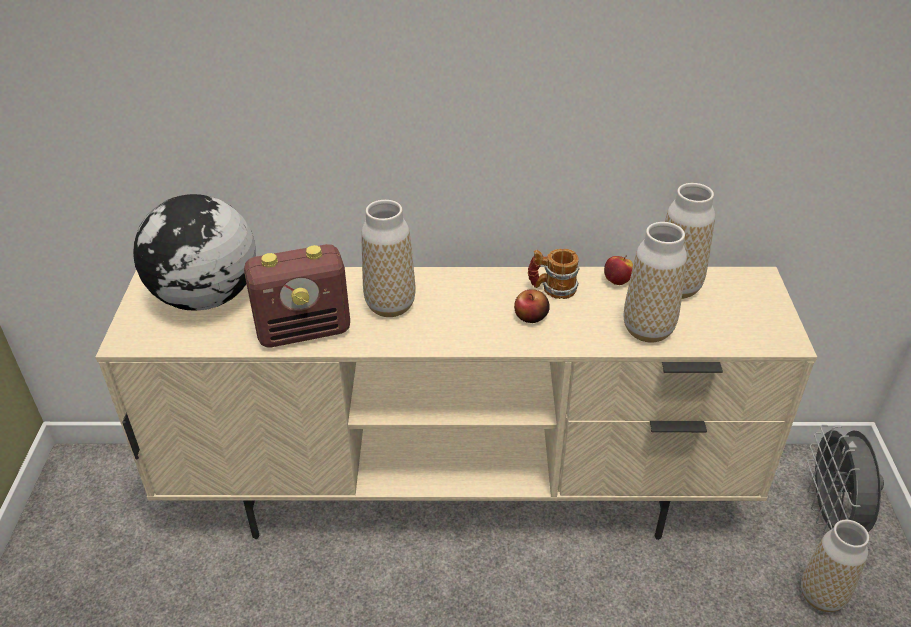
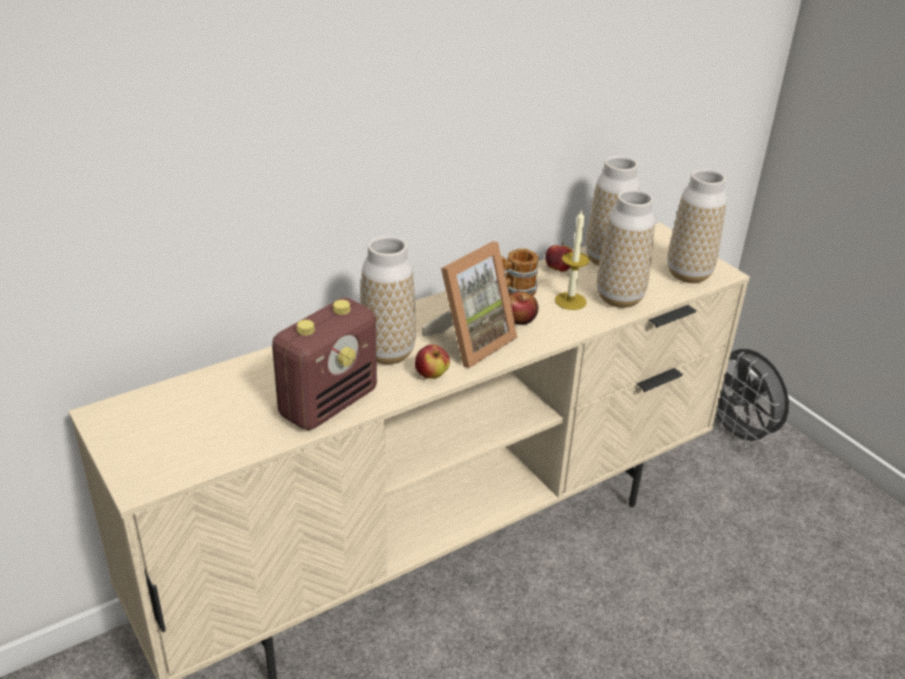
camera: 35 degrees left, 5 degrees down
(205, 298) = (188, 412): globe -> none
(405, 338) = (431, 375): none -> apple
(466, 321) = (470, 341): none -> picture frame
(596, 316) = (570, 301): none -> candle
(821, 596) = (774, 493): vase -> vase (688, 274)

